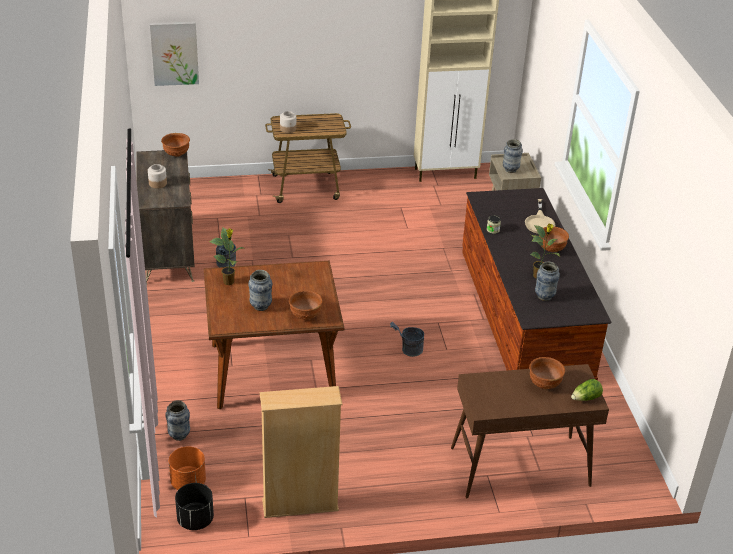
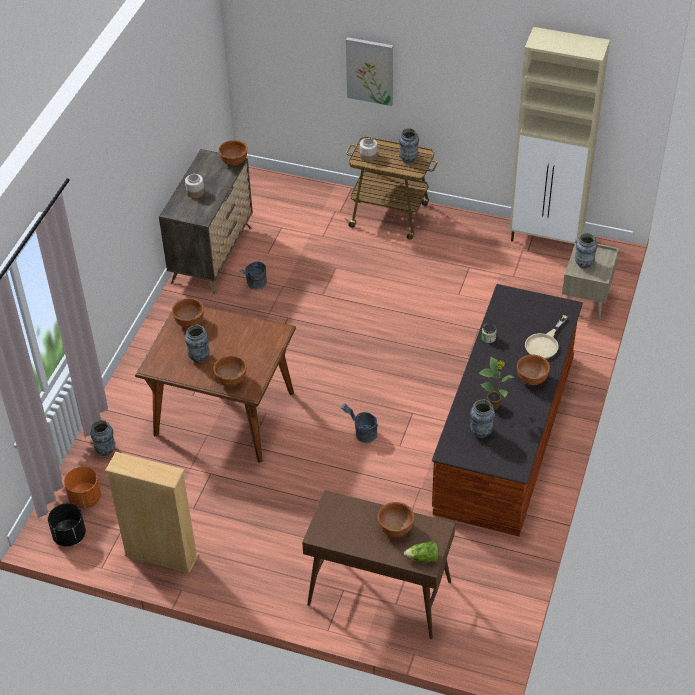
camera: 30 degrees right, 10 degrees up
(174, 53) = (269, 52): picture -> picture (370, 70)
(229, 282) = (189, 322): potted plant -> brown bowl
(324, 124) = (408, 159): none -> vase

